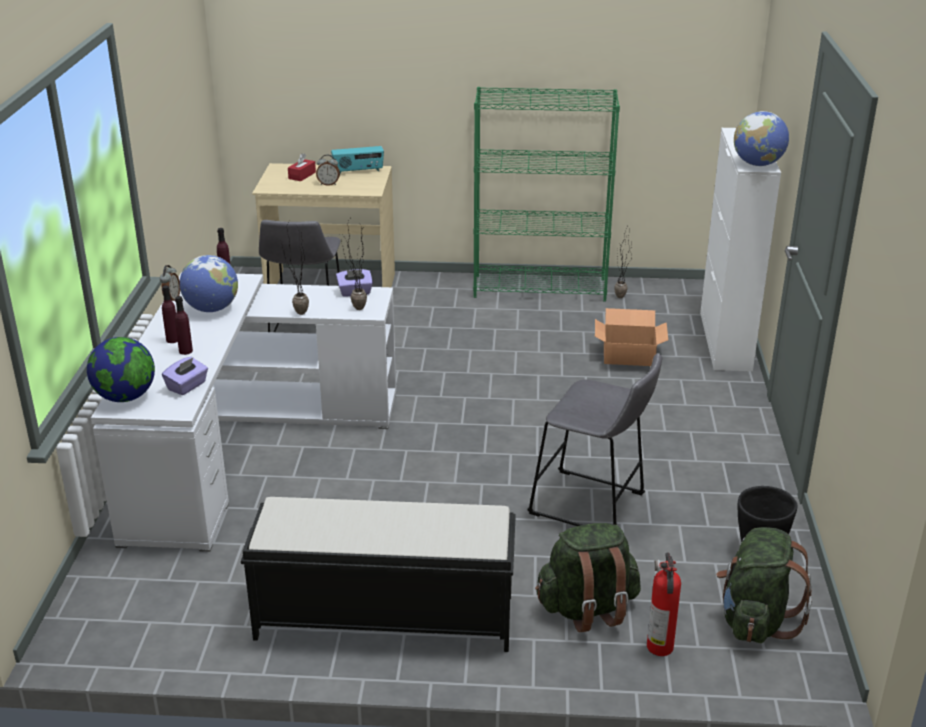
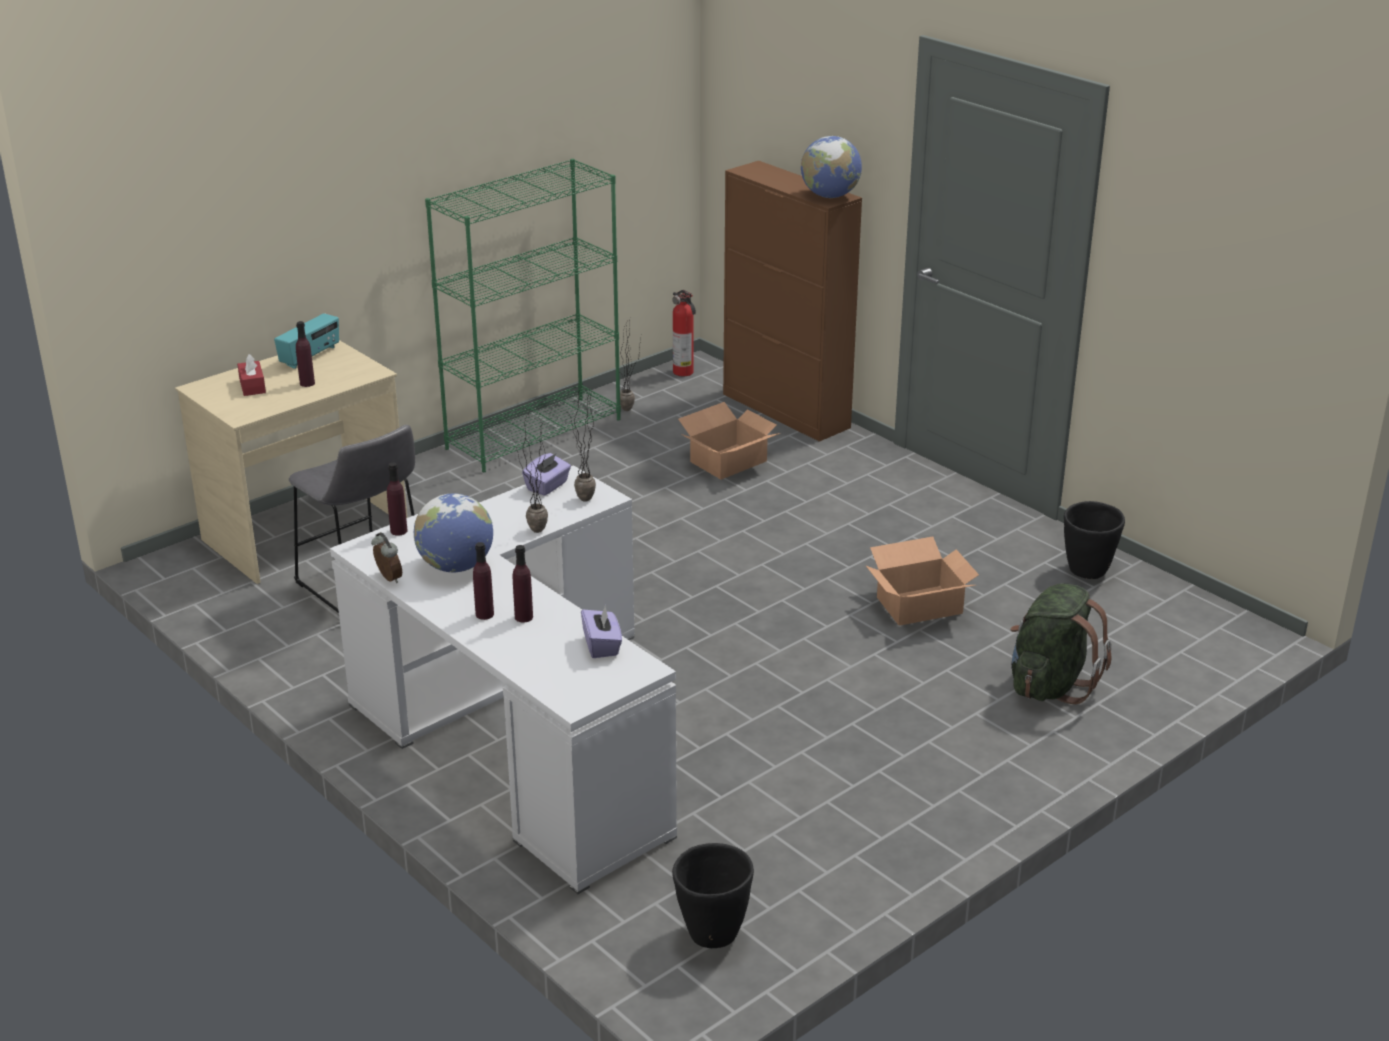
camera: 45 degrees left, 0 degrees up
(125, 397) = (563, 688): globe -> none
(131, 615) = (712, 934): none -> black planter
(328, 184) = (307, 383): alarm clock -> purple bottle
(383, 616) = (919, 789): black bench -> none
(592, 506) = (920, 606): grey stool -> cardboard box
(660, 648) = (1140, 681): fire extinguisher -> fire extinguisher (684, 372)
(725, 341) = (786, 411): white cabinet -> brown cabinet
(755, 620) = (1163, 623): green backpack -> none

